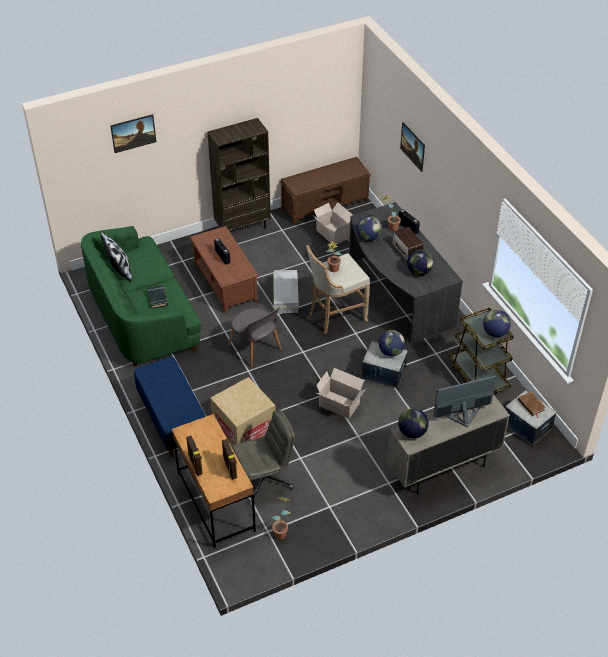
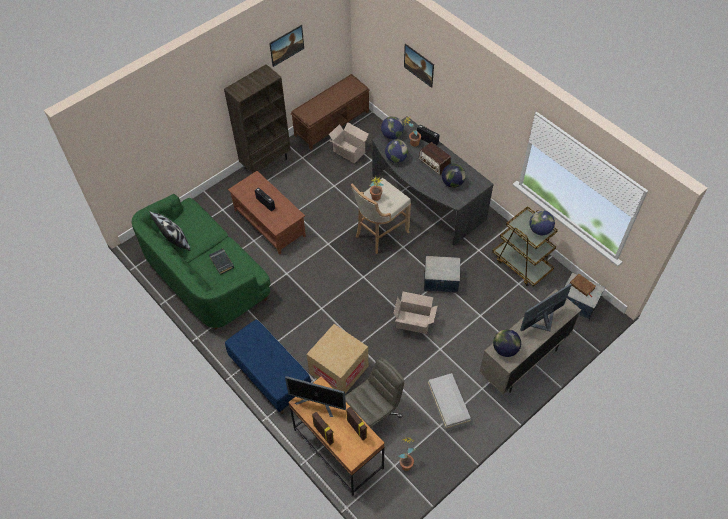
camera: 15 degrees left, 10 degrees up
(134, 140) = (159, 115): picture -> picture (287, 51)
(200, 436) = (318, 403): none -> monitor
(255, 349) = (320, 284): grey chair -> none
(286, 295) = (329, 223): white storage box -> white storage box (448, 403)
(390, 352) = (446, 263): globe -> globe (392, 135)

